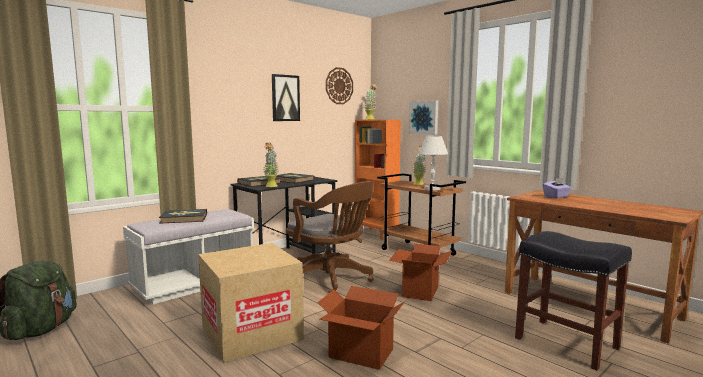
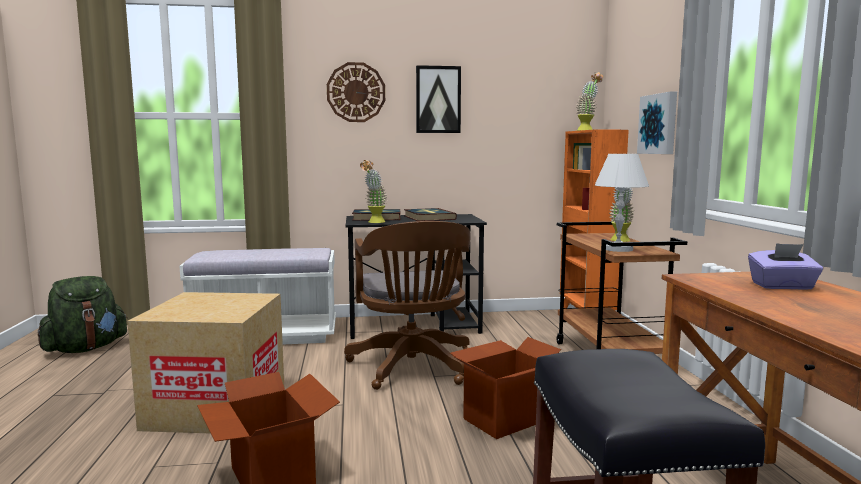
camera: 35 degrees right, 0 degrees up
(184, 218) = (252, 251): book -> none
(339, 86) = (538, 78): wall clock -> wall clock (356, 92)

